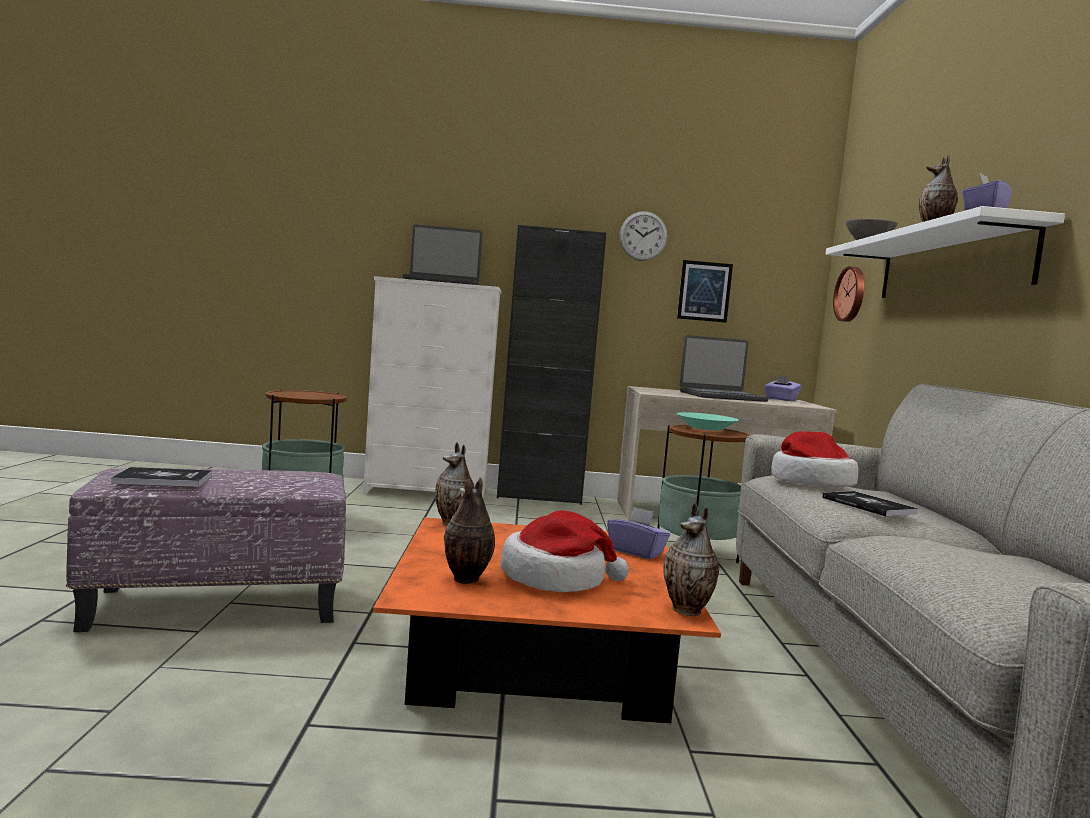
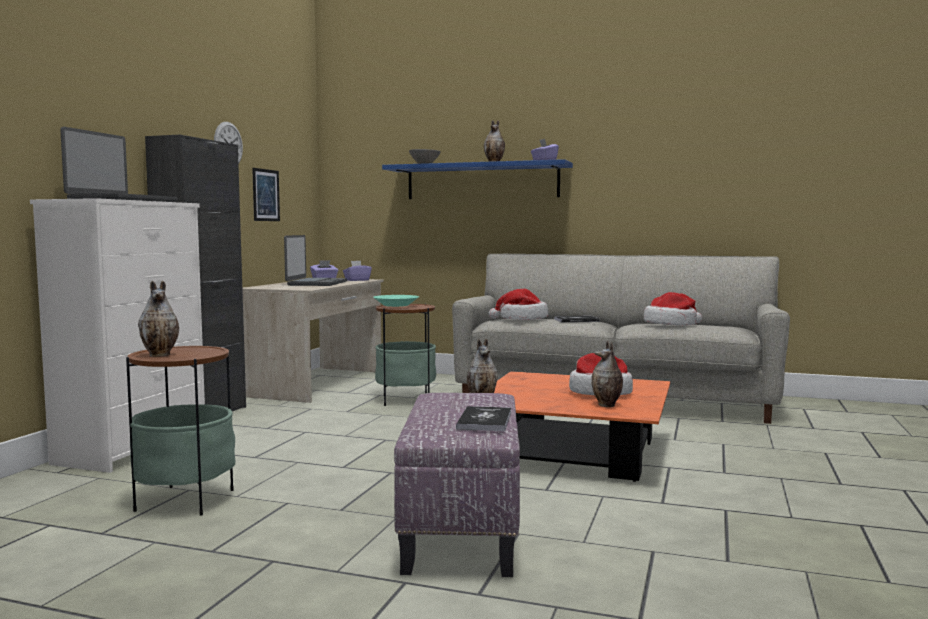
camera: 70 degrees left, 0 degrees up
(636, 552) = (547, 377): purple tissue box -> purple tissue box (357, 280)
(688, 611) = (644, 381): vase -> vase (161, 354)
(851, 294) = (363, 195): wall clock -> none
(950, 265) = (482, 181): white shelf -> blue shelf
(958, 559) = (671, 324): none -> hat

